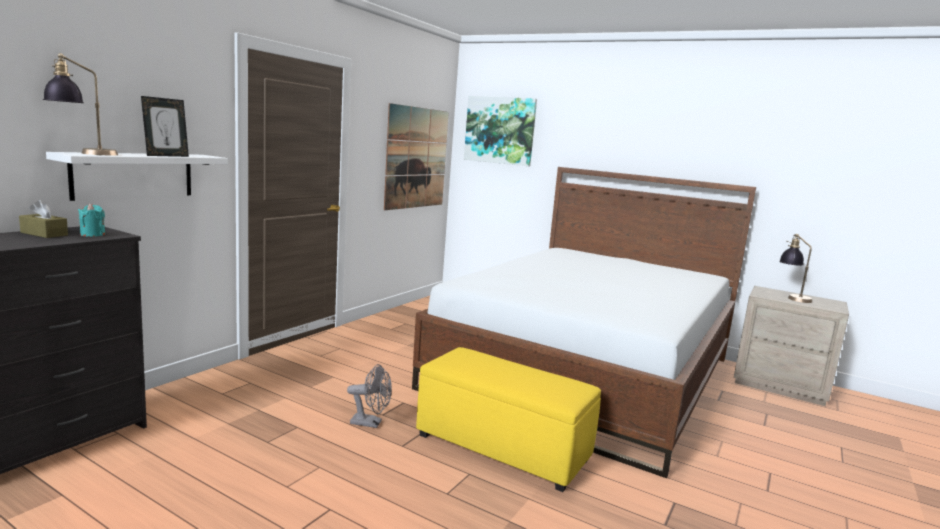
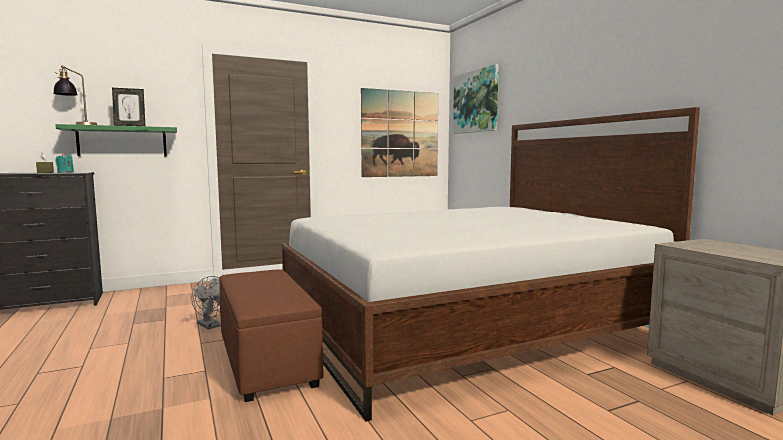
camera: 35 degrees right, 5 degrees down
(134, 175) = (122, 142): white shelf -> green shelf
(503, 448) = (267, 361): yellow ottoman -> brown ottoman
(792, 297) = (733, 248): table lamp -> none

